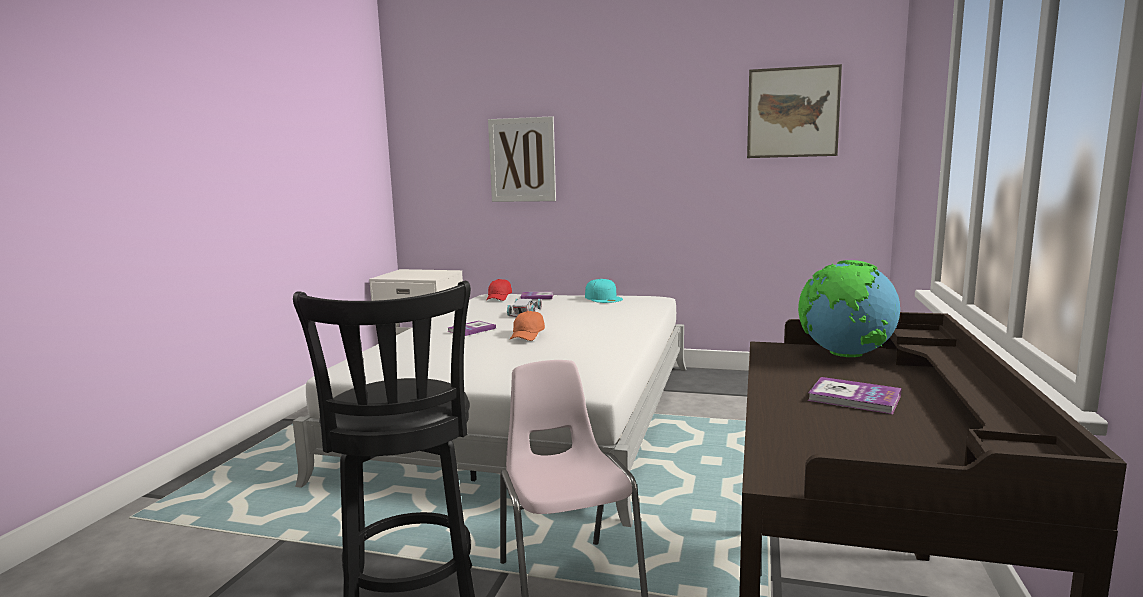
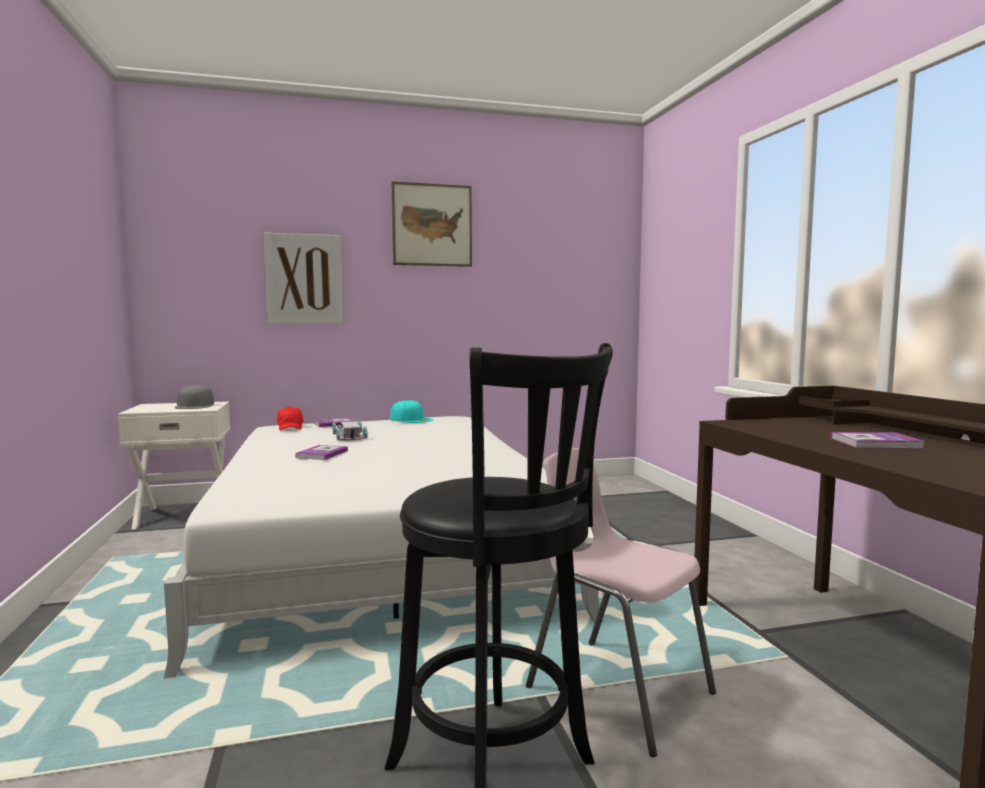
camera: 30 degrees left, 5 degrees down
(430, 274) = (195, 405): none -> grey cap
(527, 335) = (395, 453): orange cap -> none
(793, 112) = (563, 249): picture -> picture (432, 225)
(845, 355) = (789, 422): globe -> none

